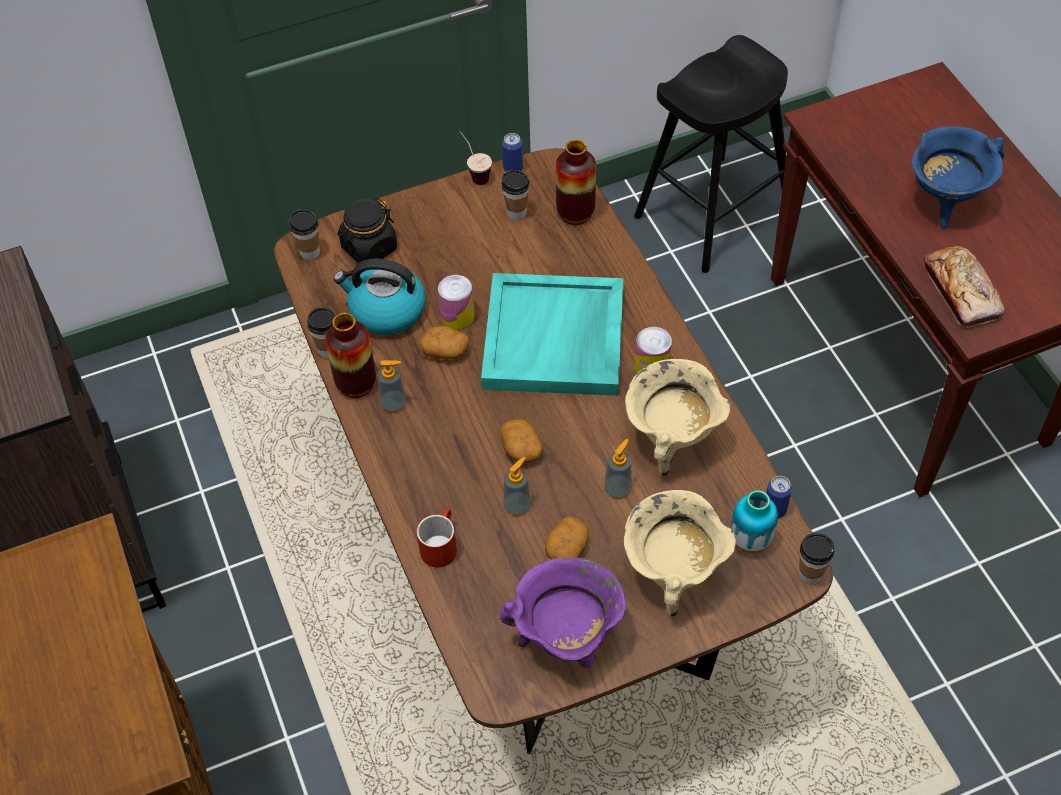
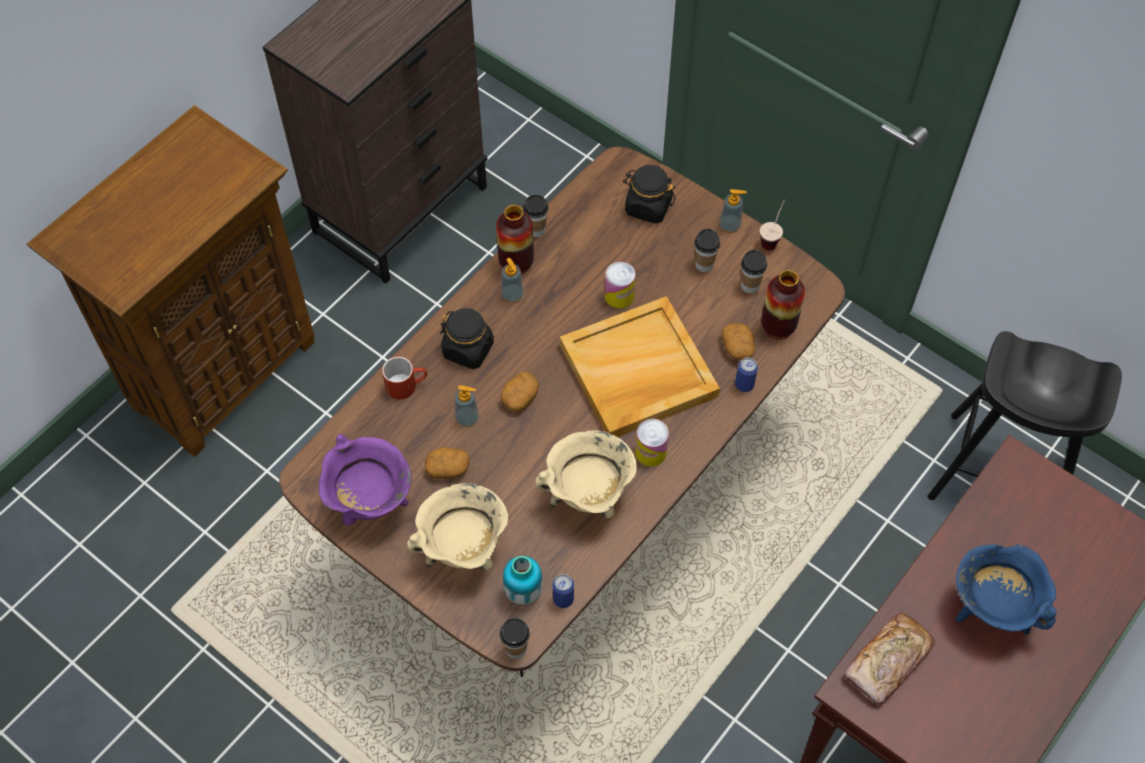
camera: 60 degrees right, 5 degrees up
(310, 252) = (619, 172): cup -> cup (704, 265)
(386, 311) = (595, 247): kettle -> none
(433, 470) = (468, 349): none -> black jar
(445, 350) = (581, 304): potato -> potato (738, 347)
(513, 168) = (796, 261): can -> can (744, 385)
(555, 339) = (637, 372): turquoise tray -> beige tray
(618, 489) = (520, 479): soap dispenser -> soap dispenser (730, 226)

